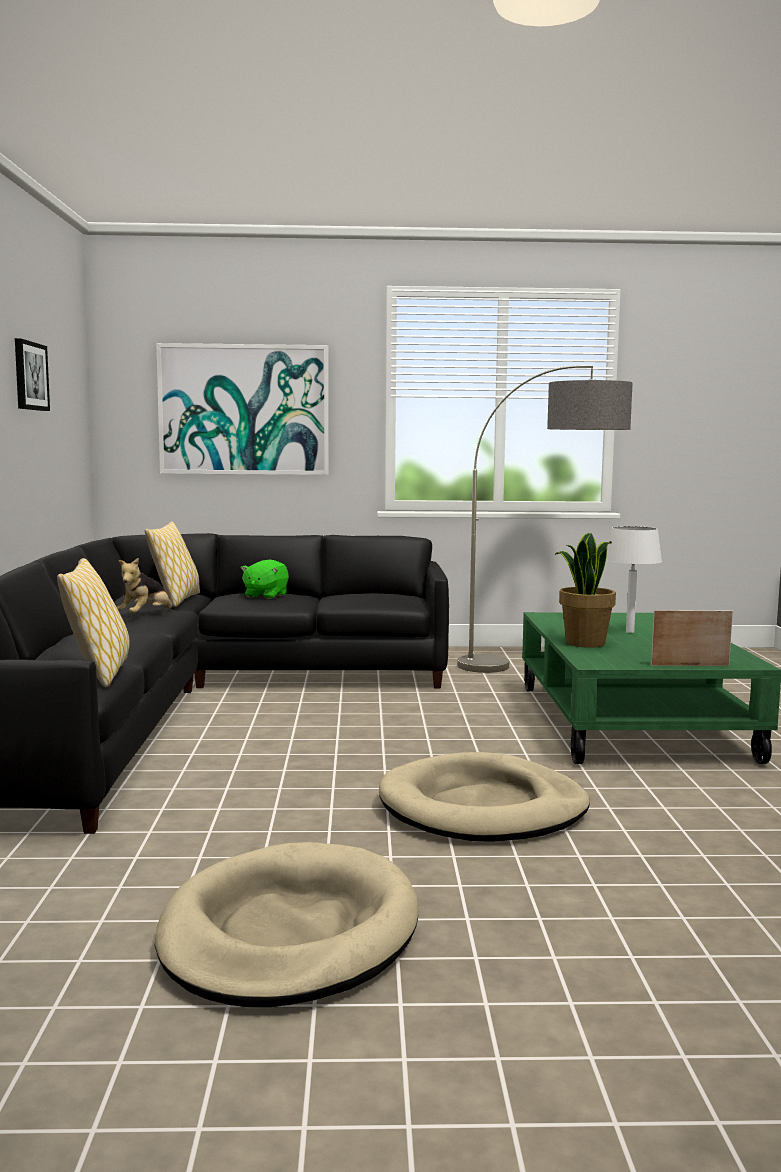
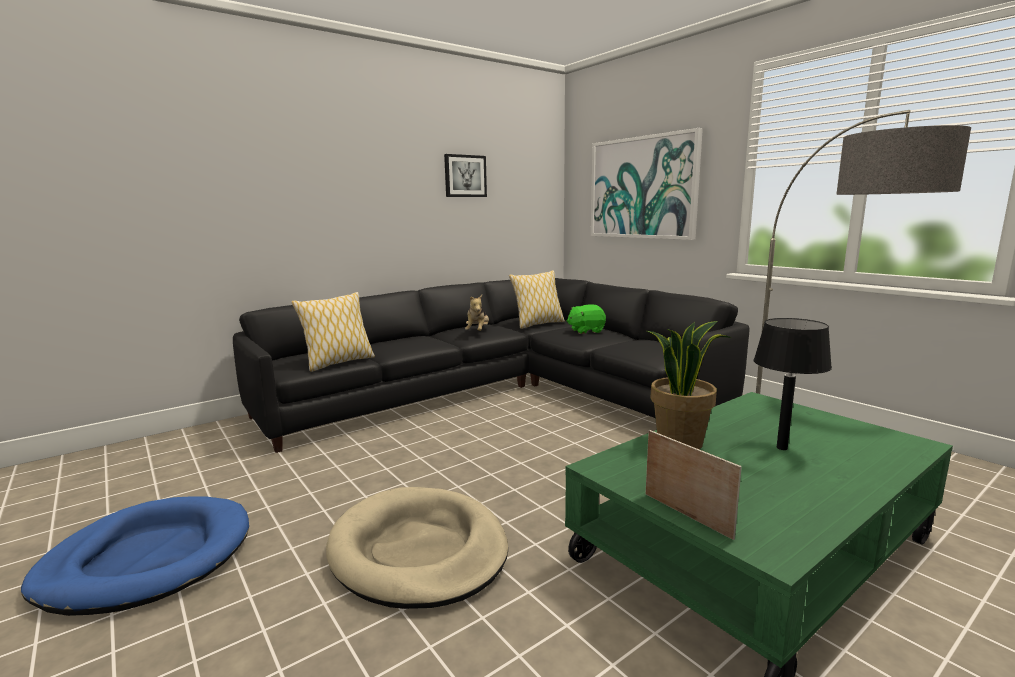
camera: 55 degrees right, 5 degrees up
(146, 616) = (478, 331): plush toy -> plush toy turned 75 degrees counterclockwise
(289, 933) = (148, 559): beige dog bed -> blue dog bed
(629, 632) = (781, 448): white table lamp -> black table lamp

